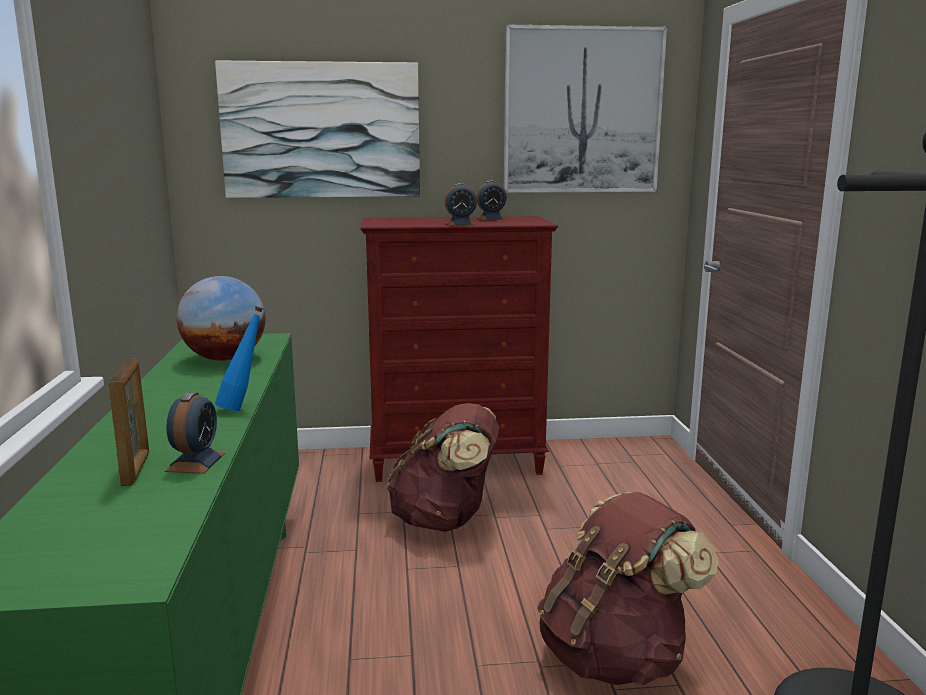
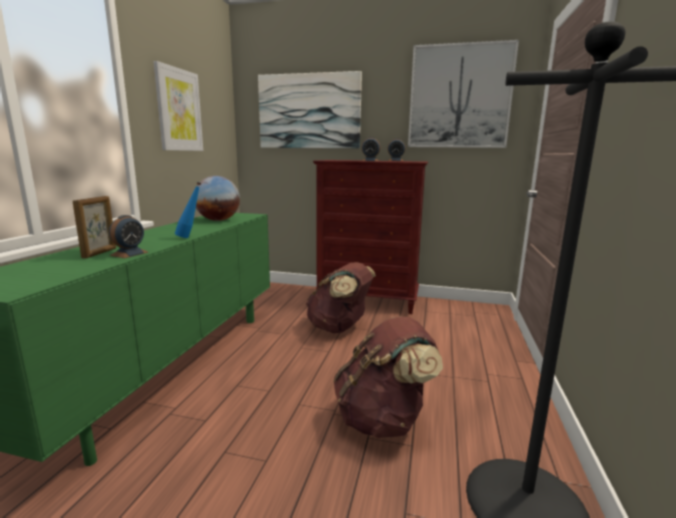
camera: 20 degrees right, 0 degrees up
(105, 146) = (179, 110): none -> picture

